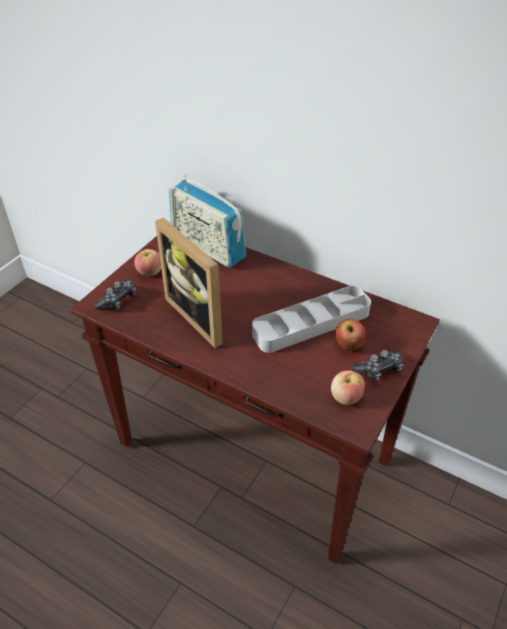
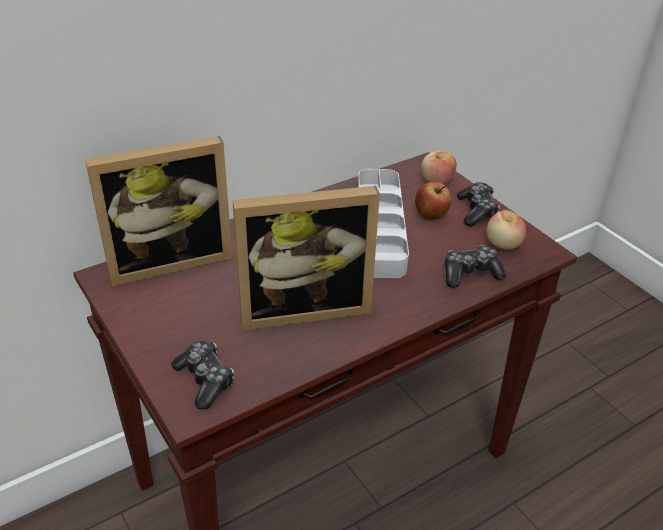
camera: 65 degrees left, 5 degrees down
(149, 272) = (169, 329): apple -> apple (436, 181)
(207, 247) = (169, 260): radio -> picture frame
(294, 387) = (470, 274): none -> game controller

